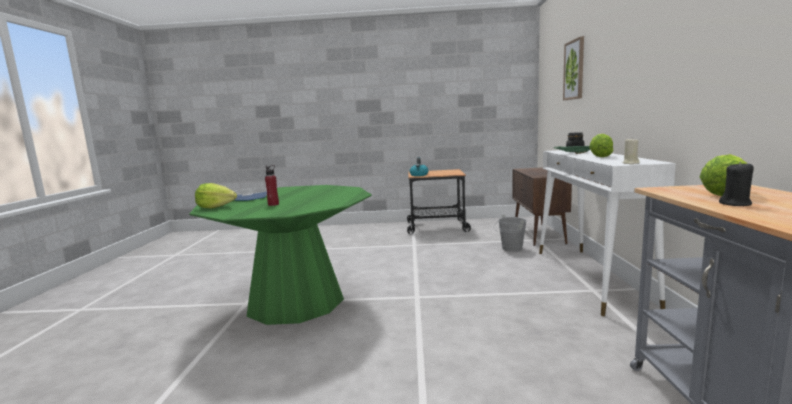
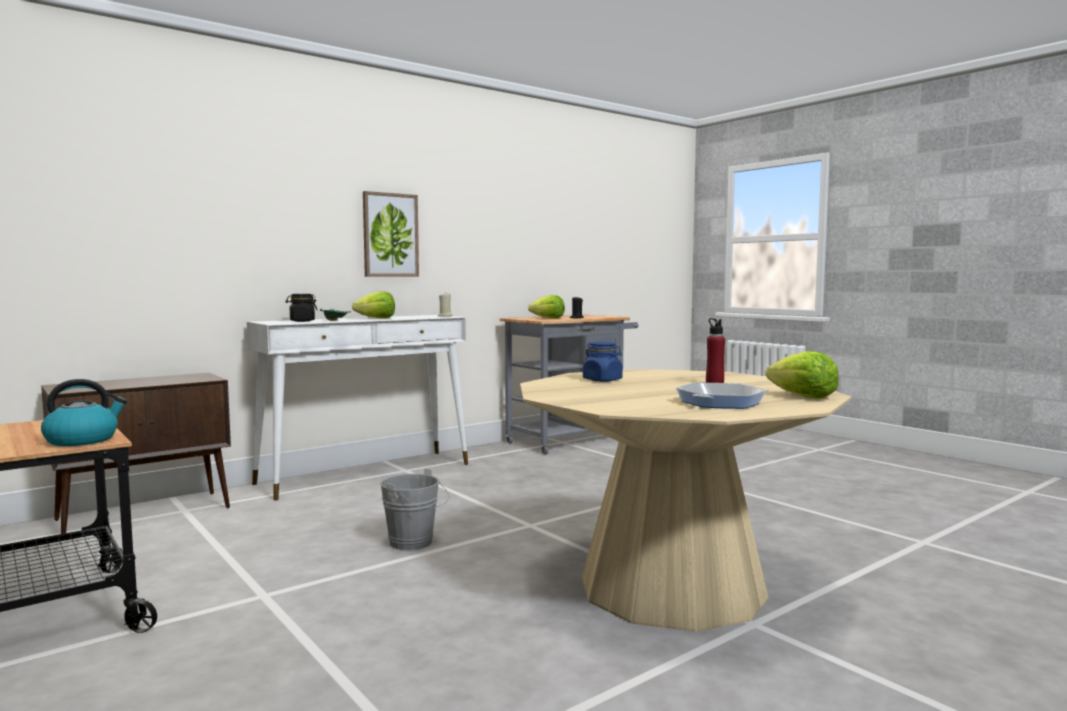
camera: 130 degrees left, 5 degrees down
(295, 301) = (672, 587): green dining table -> beige dining table
(333, 194) = (602, 380): none -> blue jar
(510, 248) = (256, 517): grey bucket -> grey bucket (415, 543)
(574, 70) = (171, 191): picture -> picture (390, 235)

